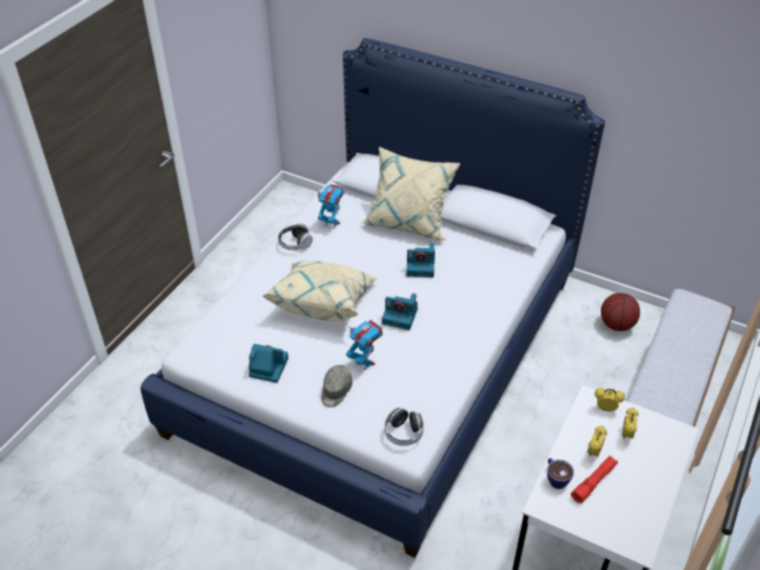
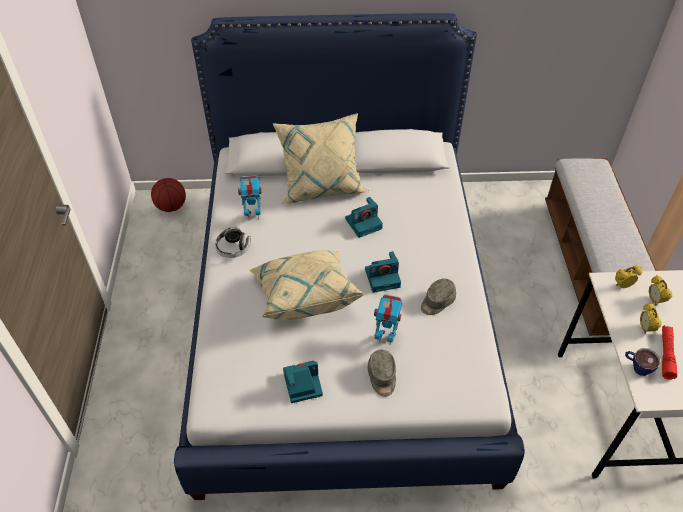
camera: 30 degrees left, 5 degrees up
(403, 433) = (470, 387): headphones -> none
(432, 355) = (437, 302): none -> grey cap
(617, 324) = (506, 208): basketball -> basketball (171, 206)

